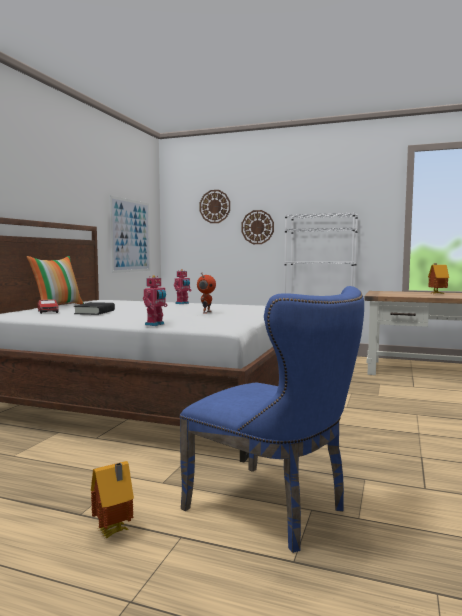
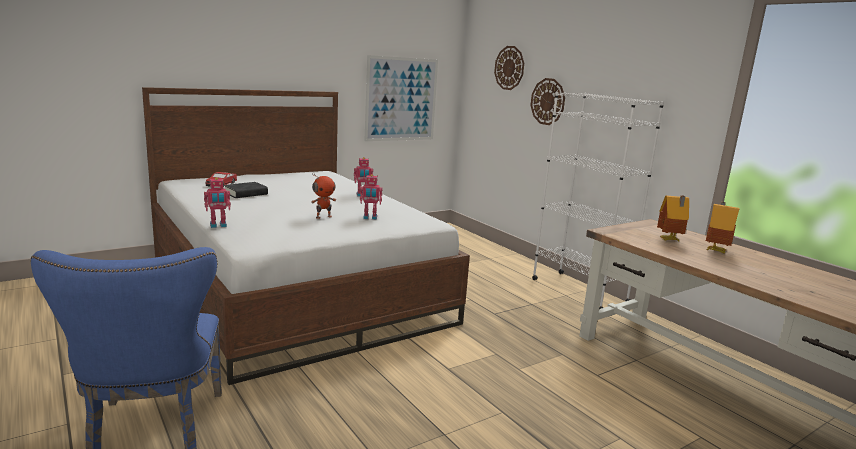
camera: 35 degrees right, 10 degrees up
(58, 306) = (258, 176): pillow -> none
(114, 532) = (48, 398): toy house -> toy house (669, 240)
(236, 309) = (370, 218): none -> toy robot

